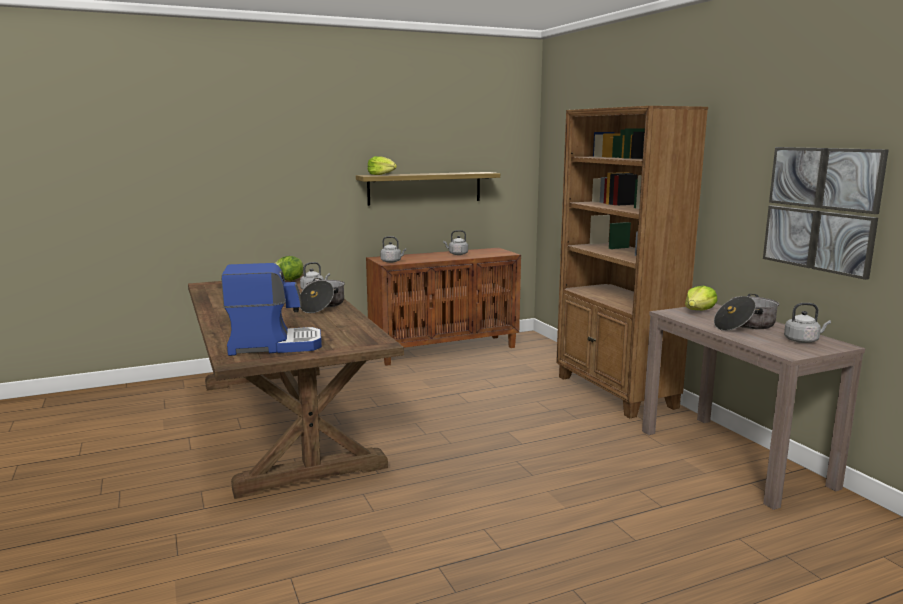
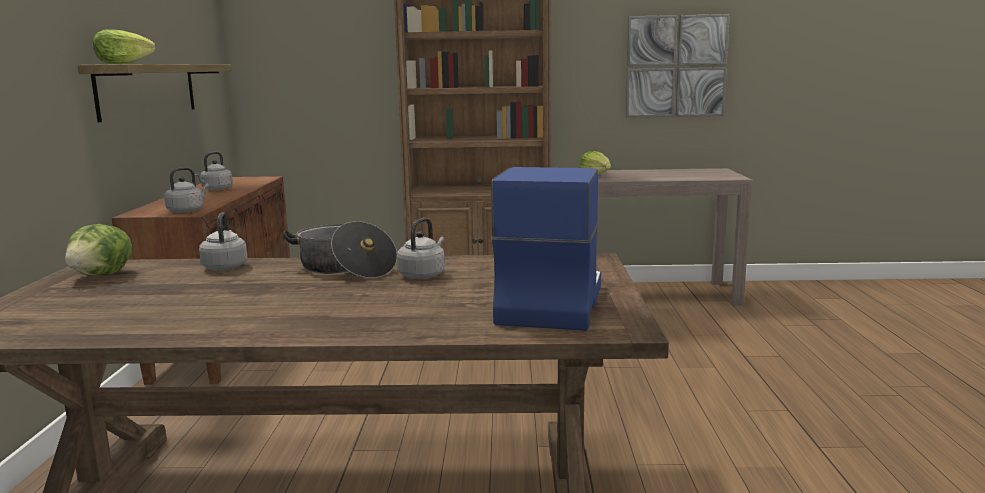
camera: 65 degrees left, 0 degrees up
(745, 325) = (652, 174): cooking pot -> none
(803, 341) = (703, 172): grey kettle -> grey kettle (423, 275)

